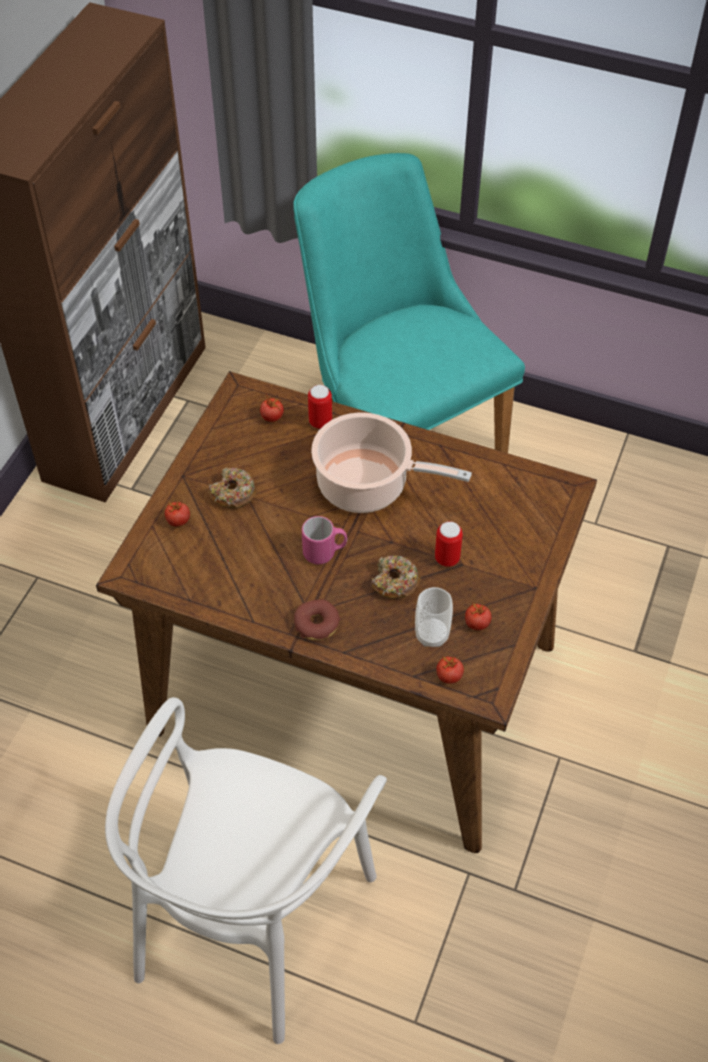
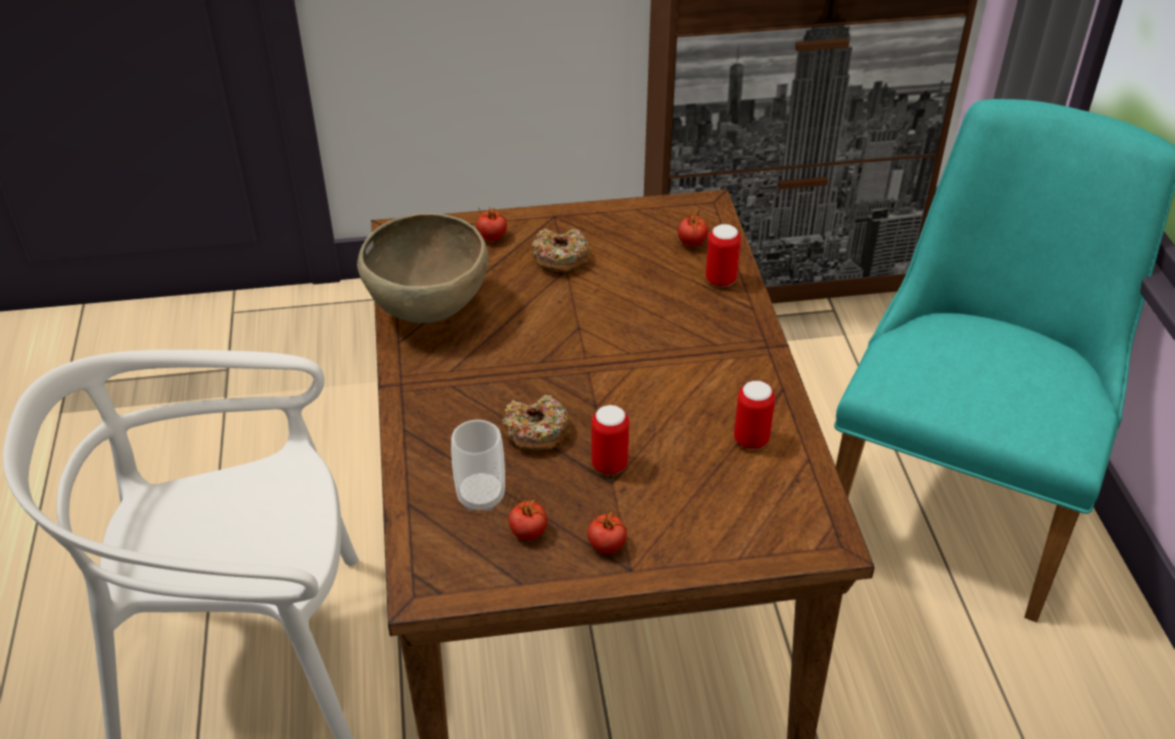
camera: 60 degrees right, 10 degrees down
(232, 590) = (429, 310): none -> brown bowl
(317, 624) = (428, 391): donut -> none
(325, 552) = (535, 358): pink mug -> none
(368, 485) = (663, 353): cooking pot -> none
(449, 676) = (428, 537): tomato -> tomato (607, 545)
(471, 481) = (751, 439): none -> can

